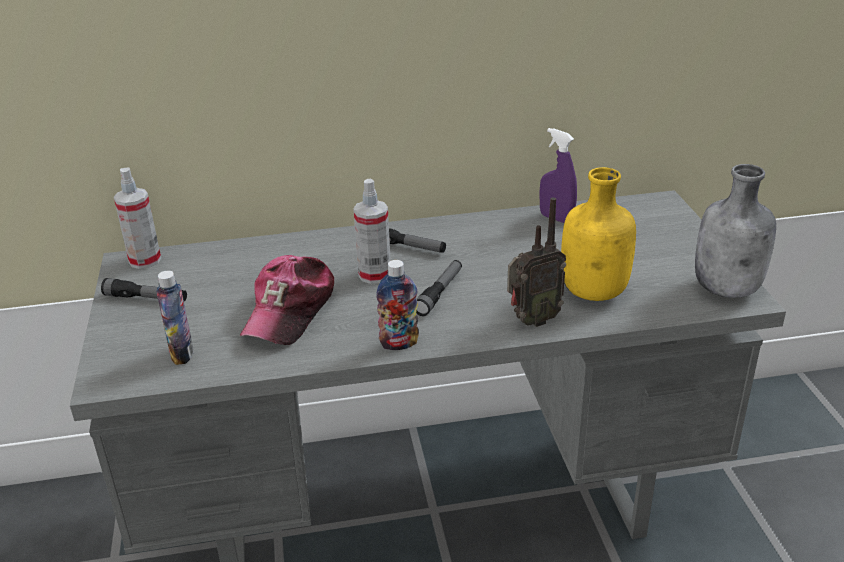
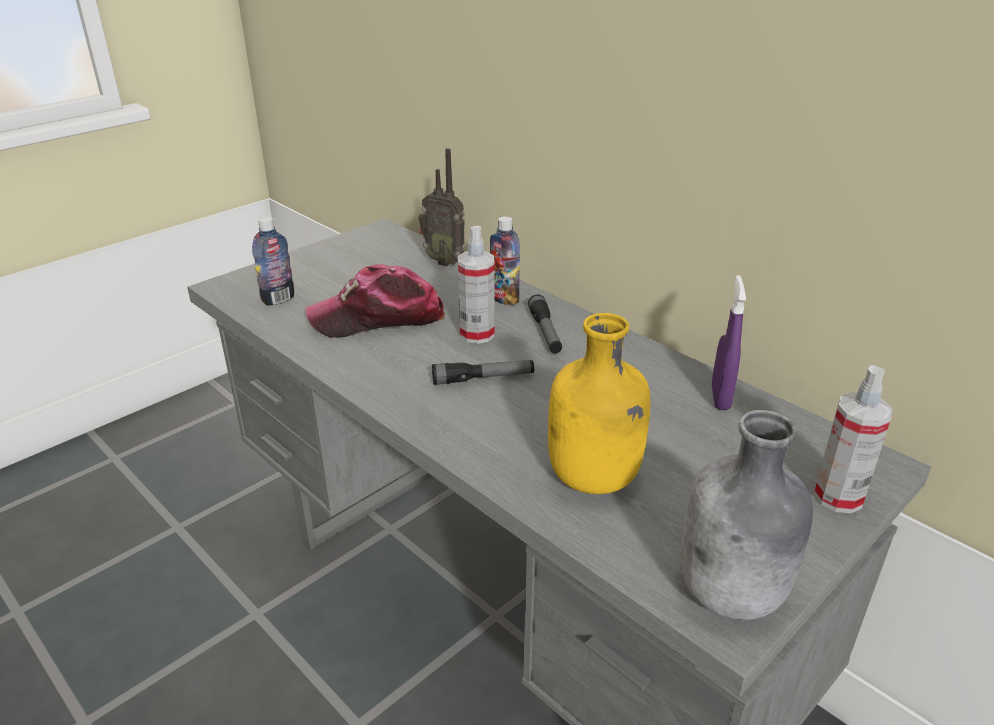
camera: 55 degrees right, 0 degrees up
(145, 260) = (390, 235): spray bottle -> spray bottle (838, 497)
(146, 298) = (339, 256): flashlight -> none
(399, 343) = (376, 388): bottle -> bottle (504, 299)
(531, 320) = (490, 452): radio -> radio (445, 261)

